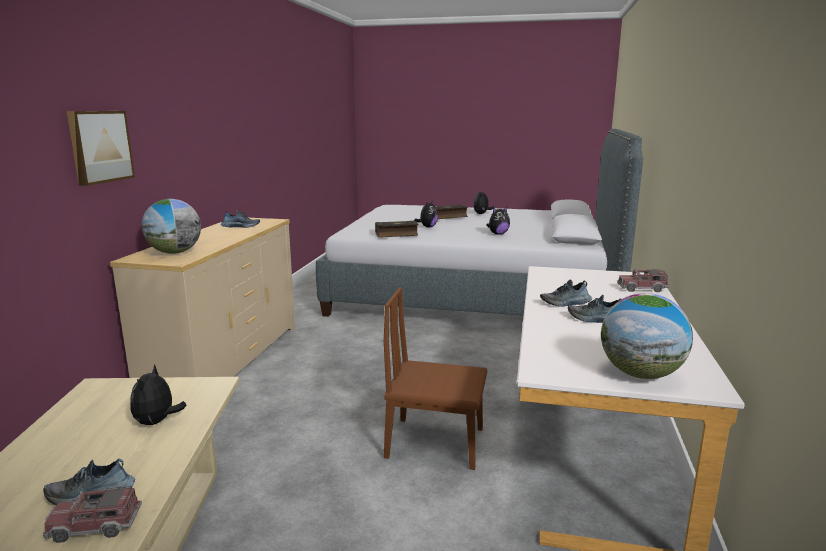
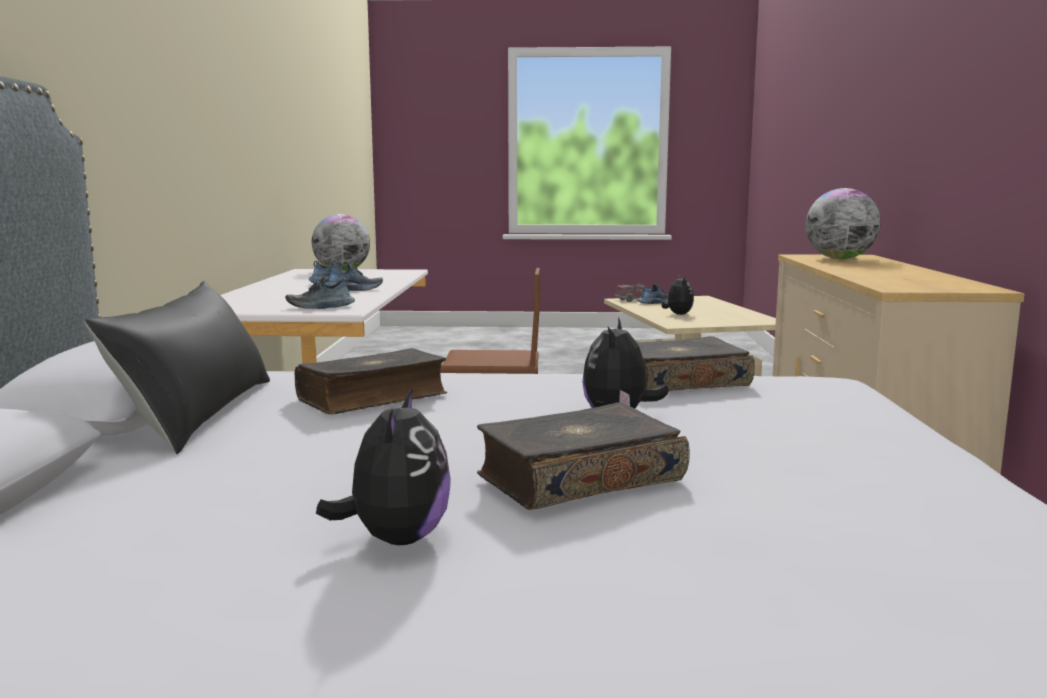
camera: 170 degrees right, 5 degrees down
(99, 146) = (894, 121): picture -> none
(241, 226) = (907, 279): shoe -> shoe (320, 307)
(498, 234) = (373, 397): plush toy -> book
(547, 232) = (197, 412): none -> black pillow
(642, 288) = (236, 300): toy truck -> none

